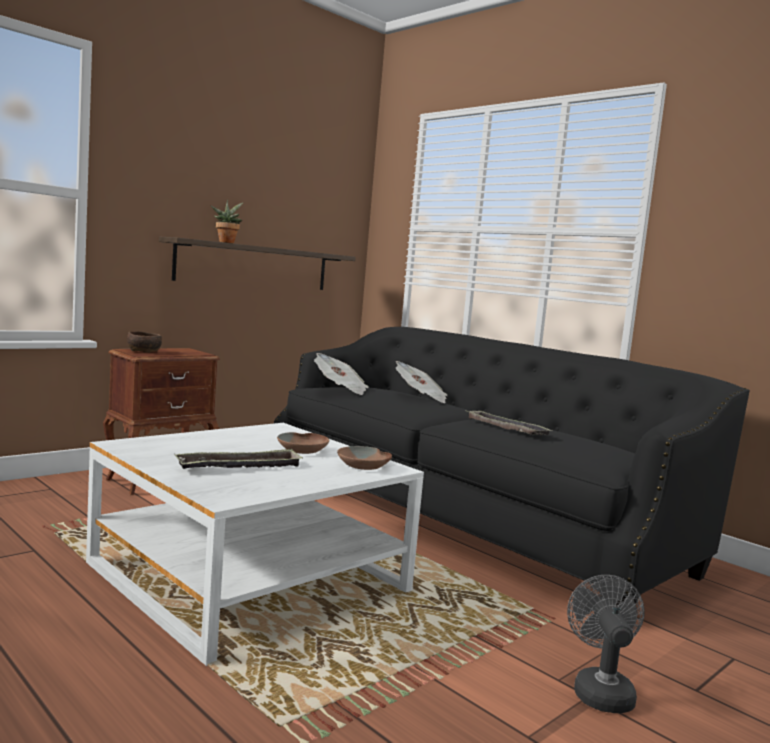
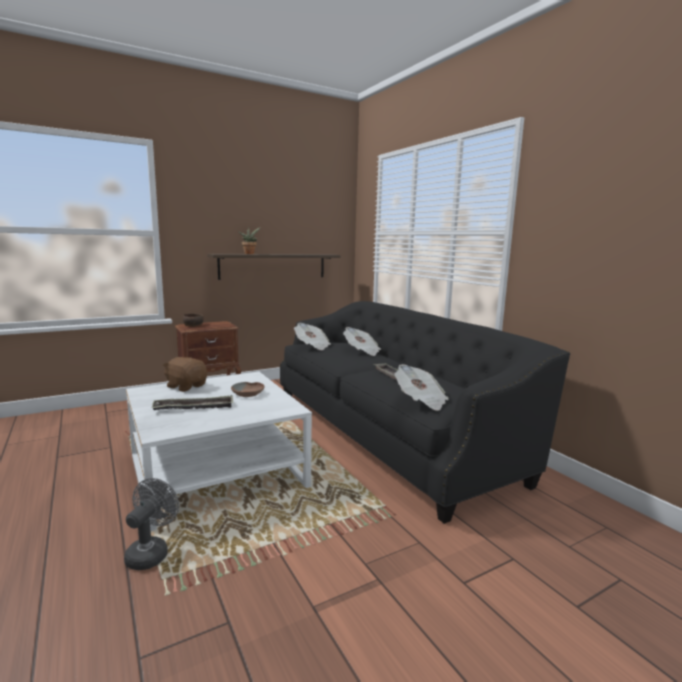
camera: 15 degrees right, 5 degrees up
(191, 440) = (186, 386): none -> brown plush toy
(364, 466) = (275, 407): brown bowl -> none
(572, 455) = (420, 401): none -> newspaper
(600, 690) = (389, 575): grey fan -> grey fan (151, 552)

